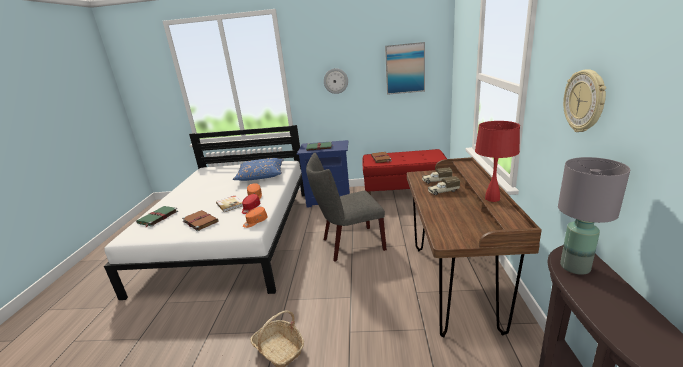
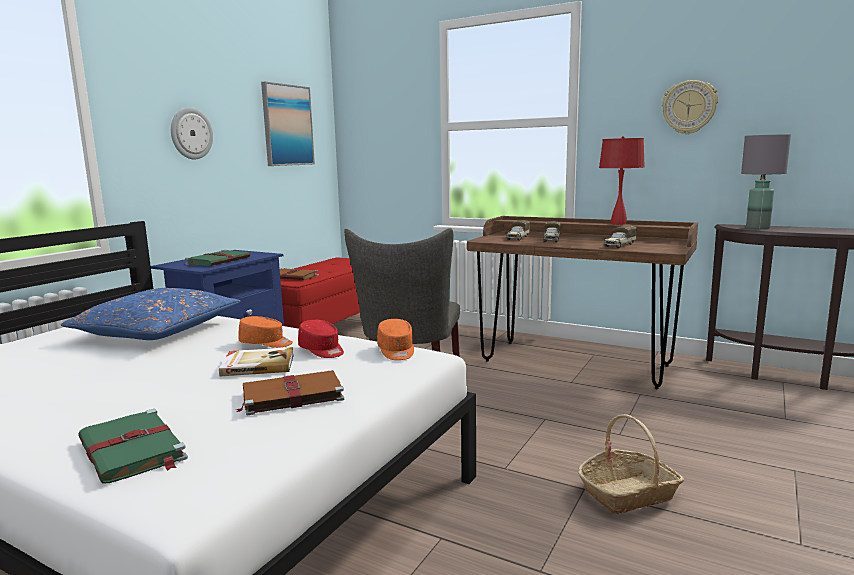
camera: 65 degrees left, 10 degrees down
(445, 218) = (619, 245): none -> toy truck

